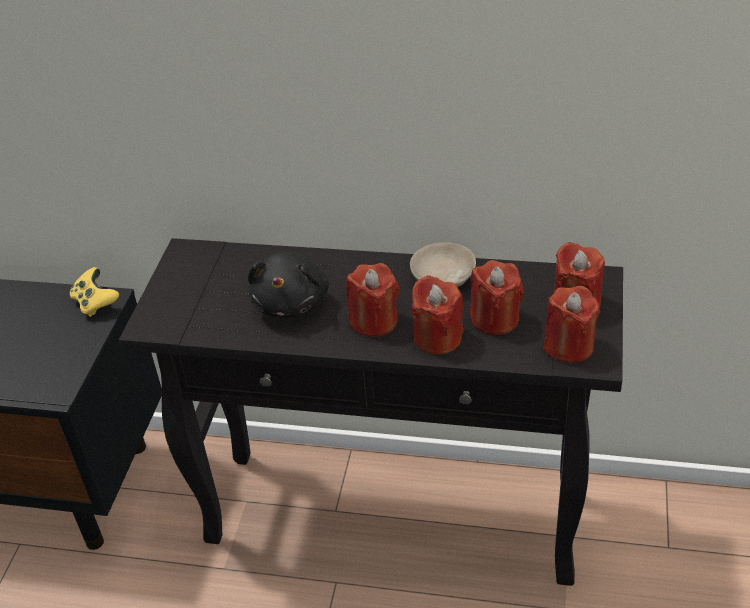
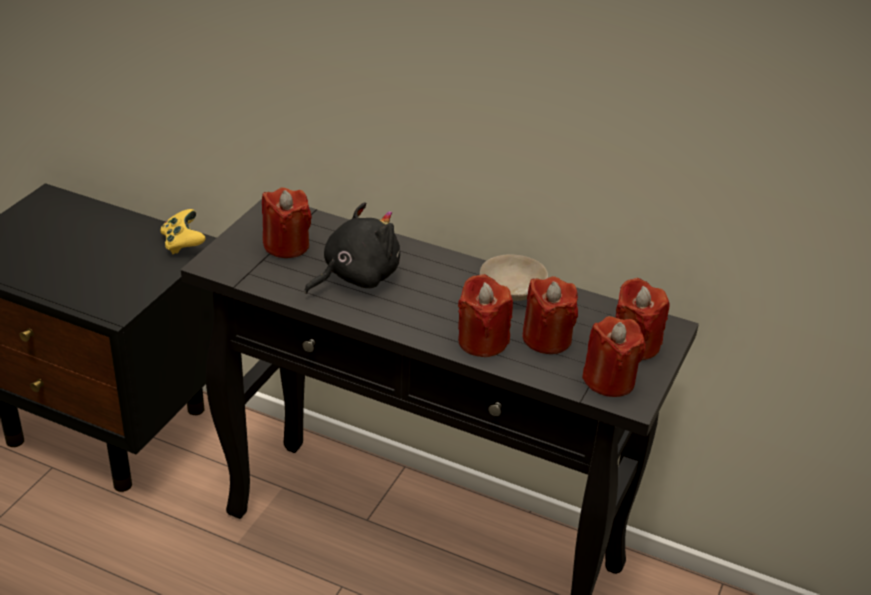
camera: 10 degrees right, 5 degrees down
(292, 302) = (356, 277): black plush toy -> black plush toy turned 150 degrees counterclockwise
(374, 321) = (427, 312): red candle -> red candle (286, 245)

